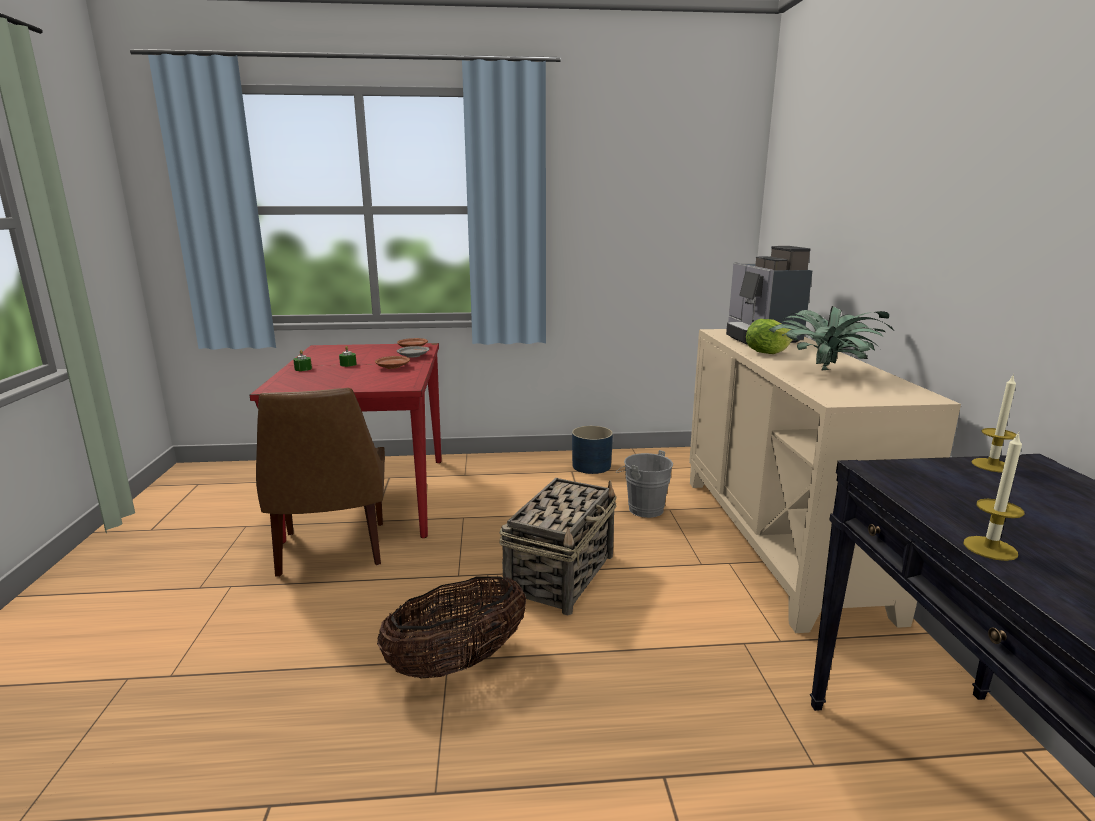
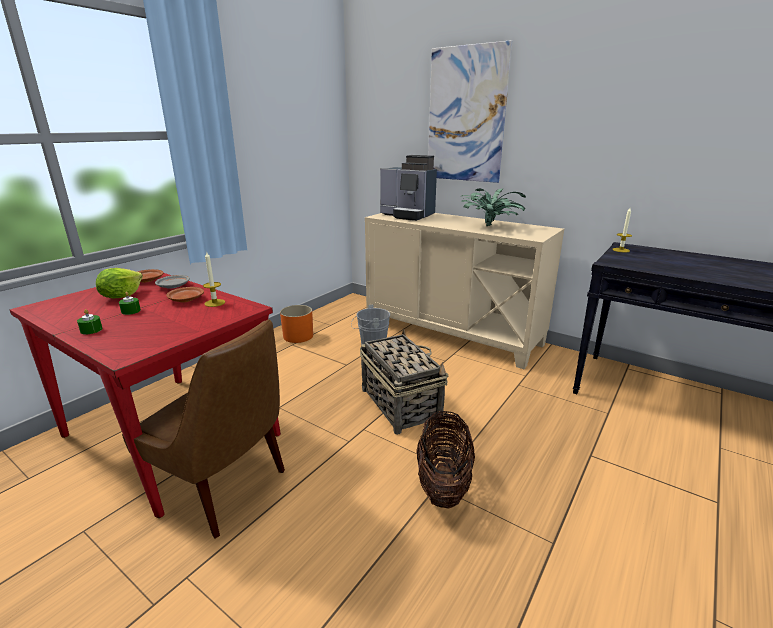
camera: 50 degrees left, 5 degrees up
(591, 466) = (298, 336): blue planter -> orange planter
(766, 352) = (439, 223): lettuce -> lettuce (121, 296)
(868, 184) = (466, 115): none -> picture
(990, 548) = (700, 277): candle -> candle (214, 303)

